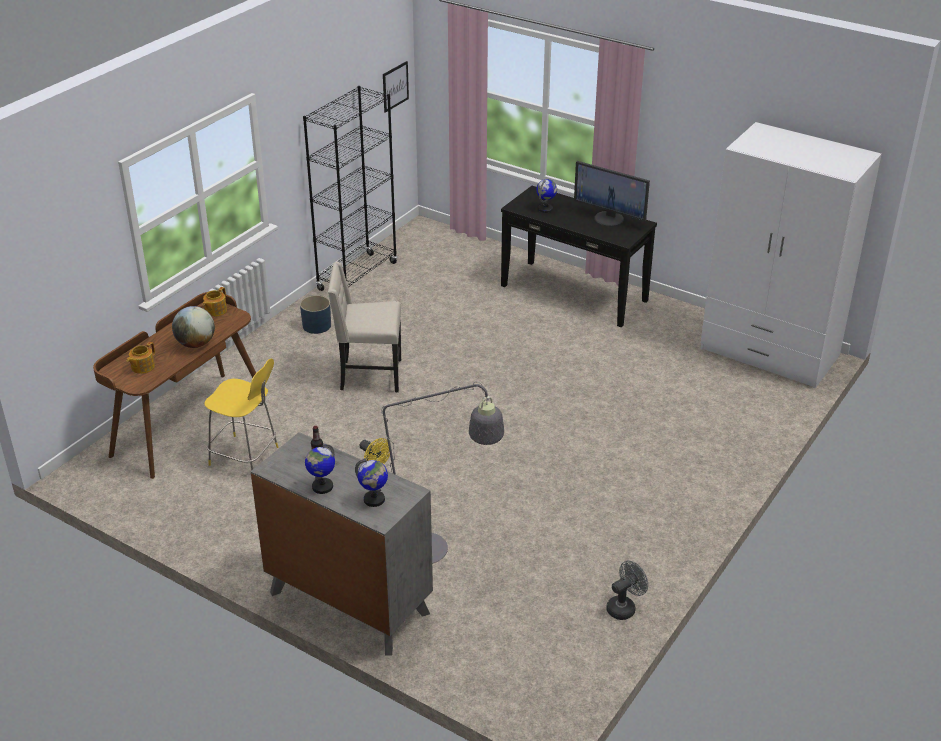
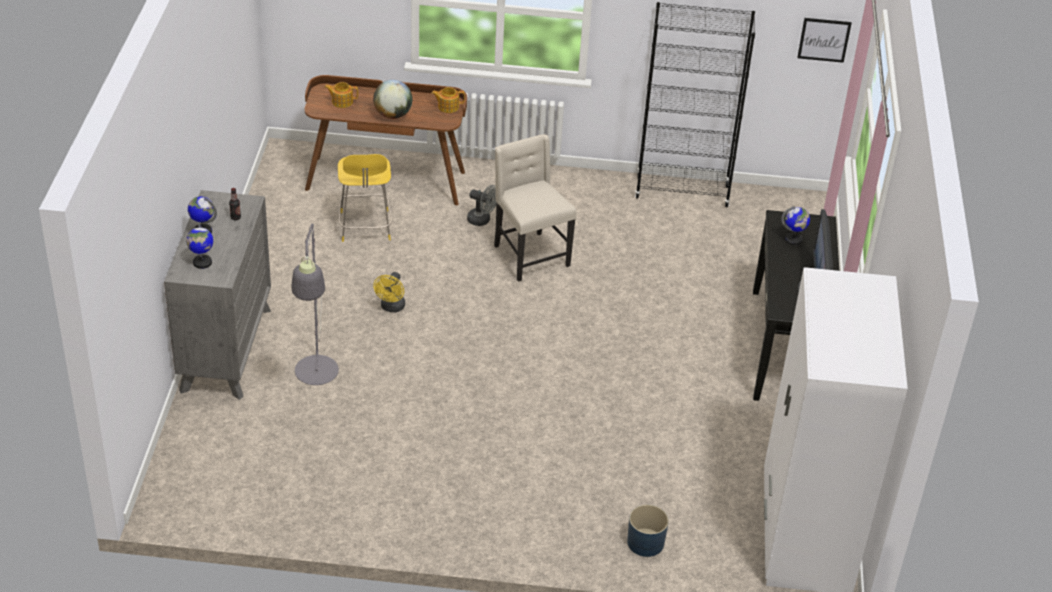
camera: 60 degrees right, 5 degrees up
(316, 325) = (580, 196): blue planter -> blue planter (645, 542)
(624, 607) = (315, 518): grey fan -> grey fan (482, 220)

